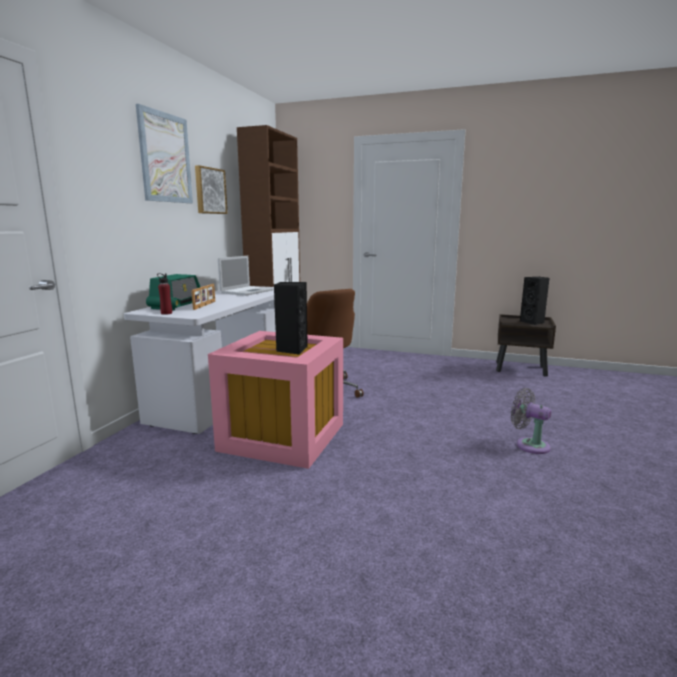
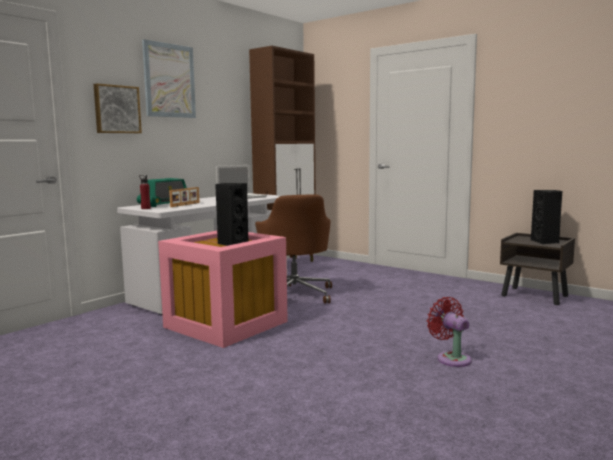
camera: 20 degrees right, 5 degrees down
(209, 191) = (216, 107): picture -> picture (116, 109)
(529, 445) = (451, 358): grey fan -> red fan

